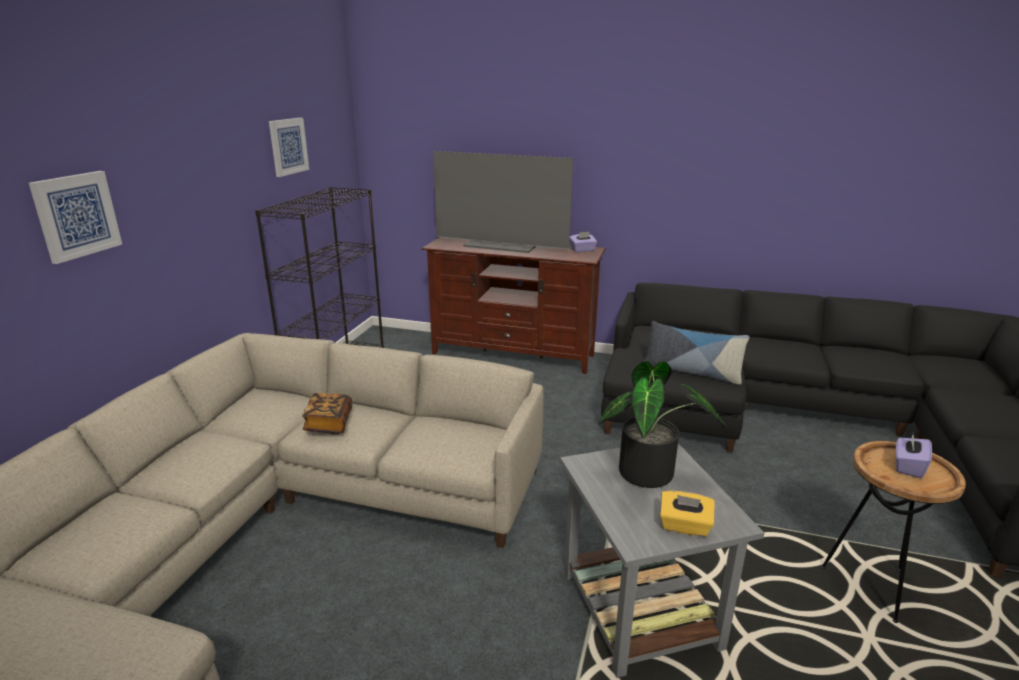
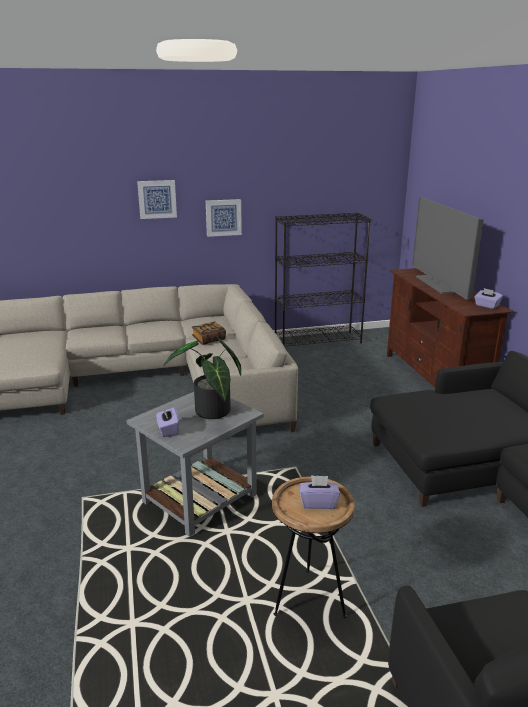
camera: 60 degrees right, 0 degrees up
(288, 146) = (321, 180): picture -> picture (223, 217)
(684, 526) = (168, 430): yellow tissue box -> purple tissue box
(691, 372) = (431, 424): pillow -> none

